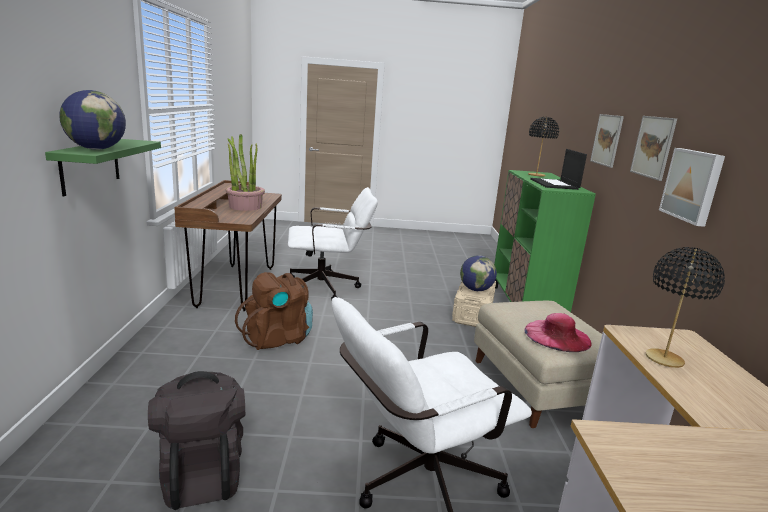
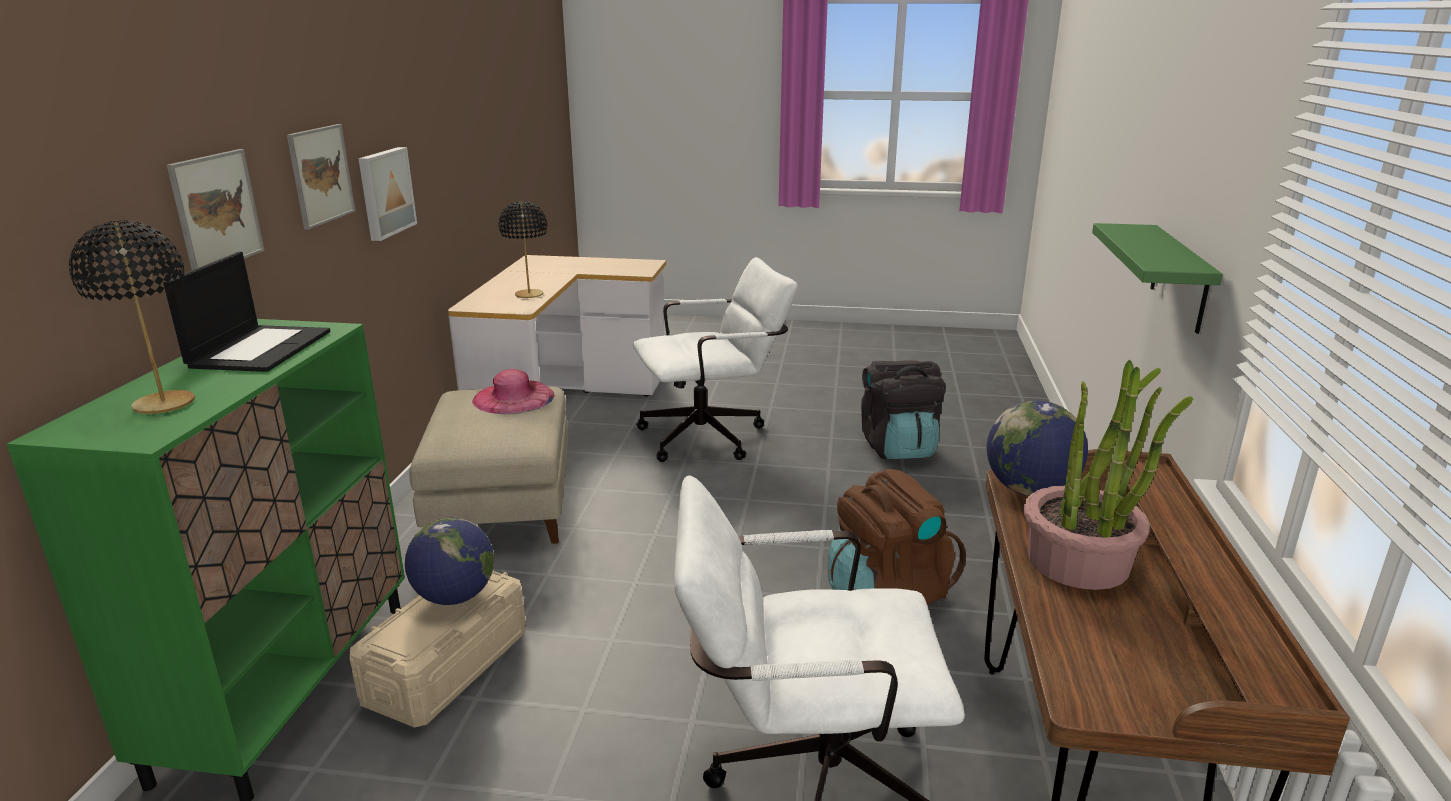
camera: 170 degrees left, 5 degrees up
(96, 149) = (1132, 234): globe -> globe (1030, 491)

